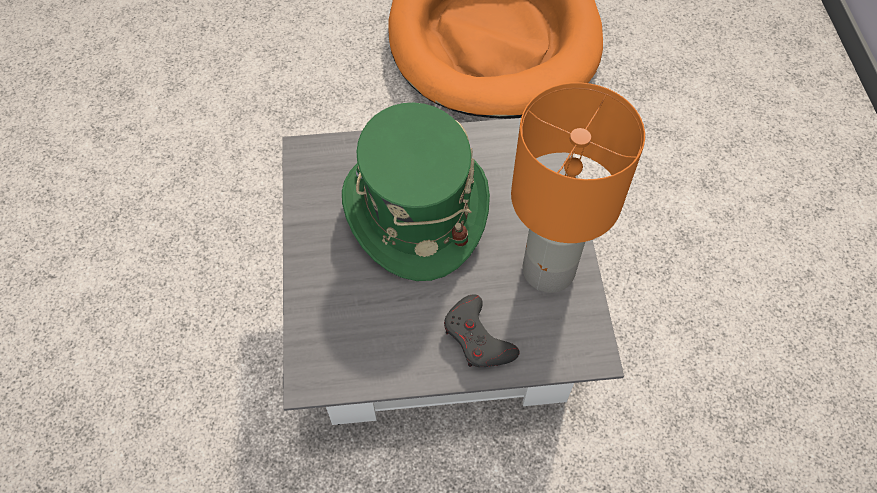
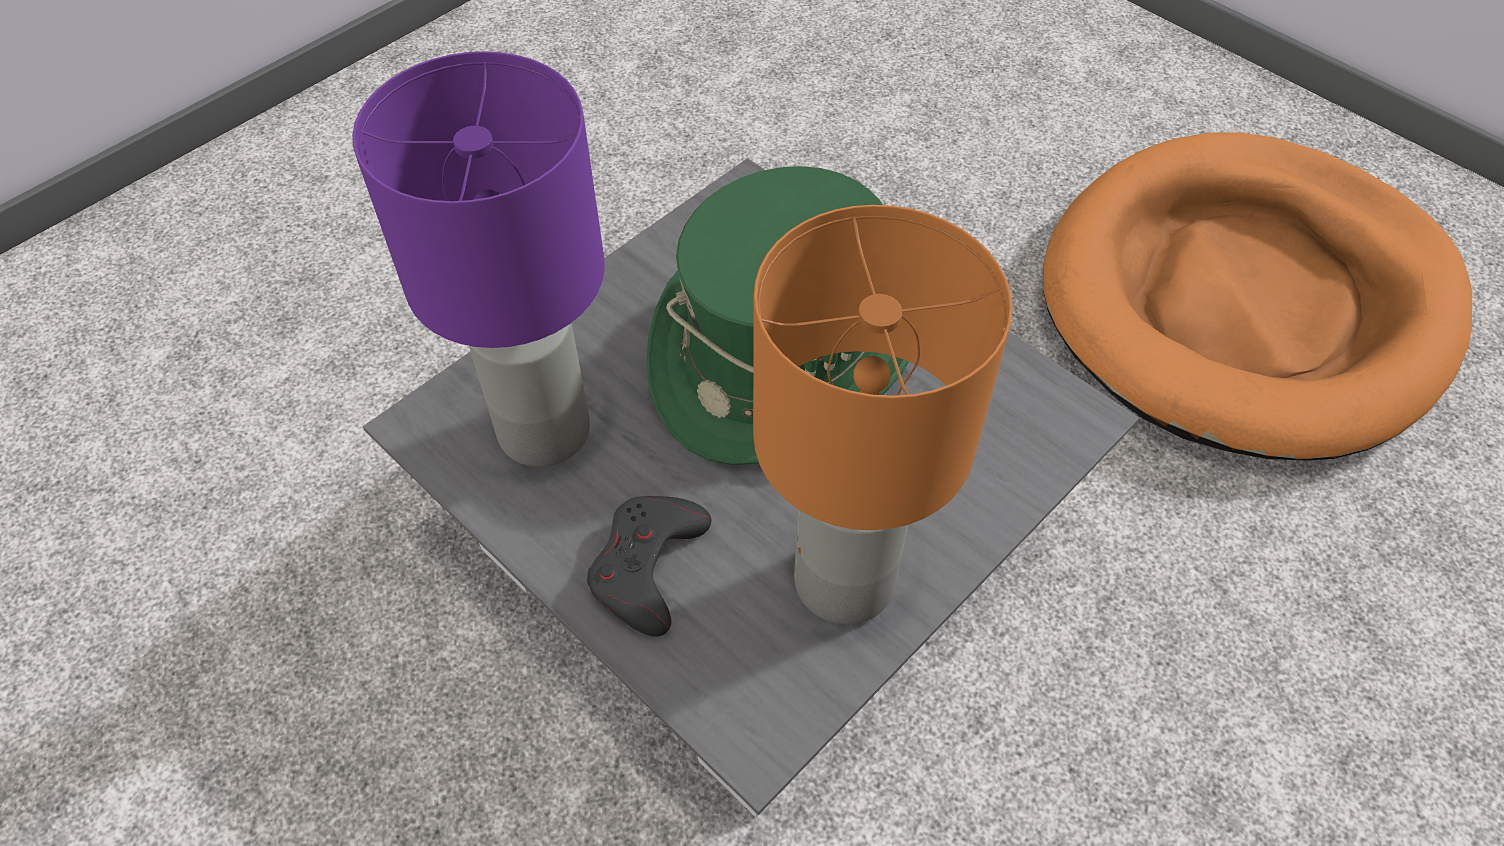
camera: 50 degrees right, 5 degrees down
(364, 332) = (542, 432): none -> purple table lamp

